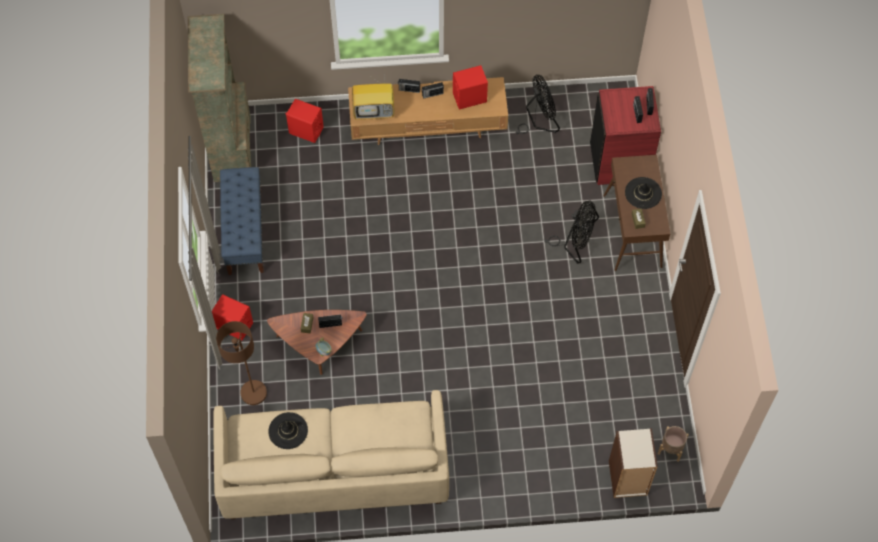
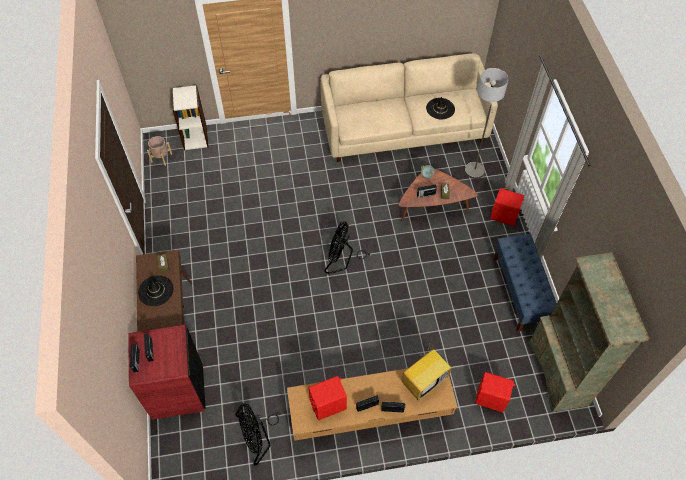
camera: 175 degrees right, 5 degrees down
(253, 400) = (473, 166): brown floor lamp -> grey floor lamp
(374, 111) = (424, 381): television -> television turned 150 degrees clockwise
(575, 240) = (225, 307): black fan -> black fan (343, 256)

